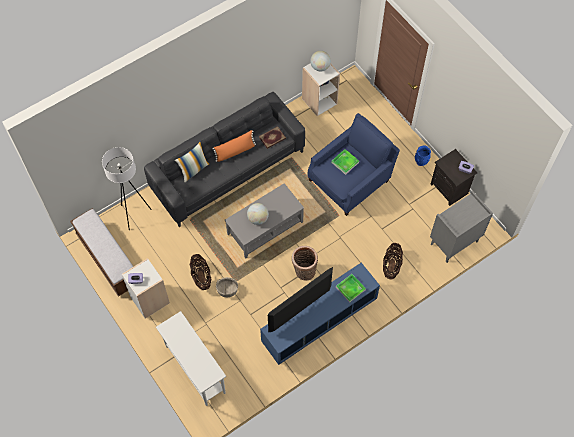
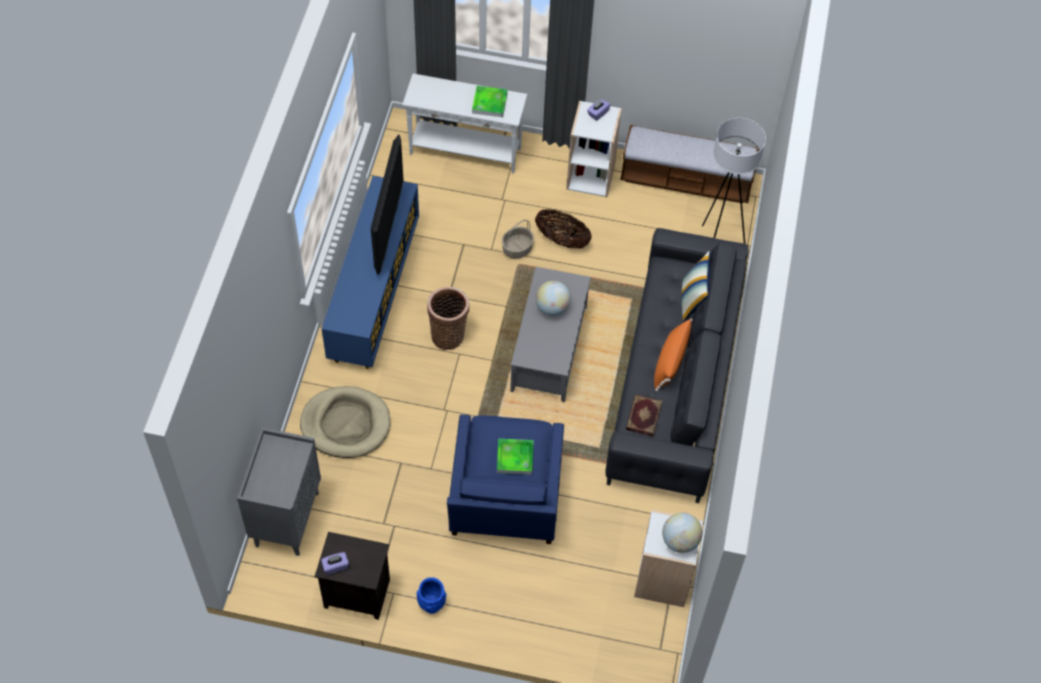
camera: 135 degrees right, 5 degrees down
(350, 288) = (353, 298): tray -> tray (489, 103)
(391, 266) = (346, 424): basket -> beige dog bed

